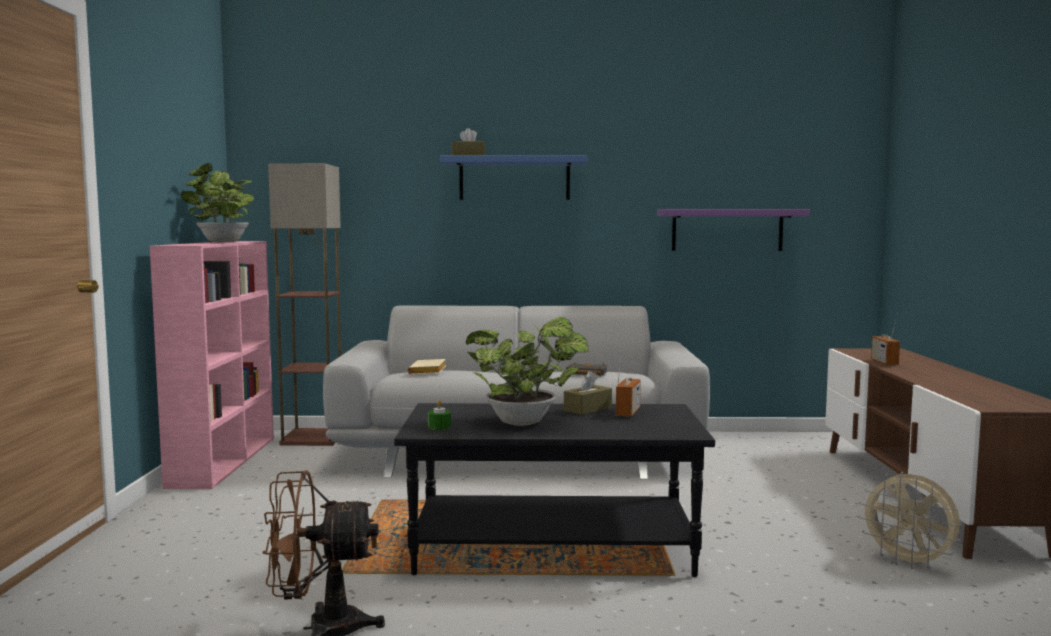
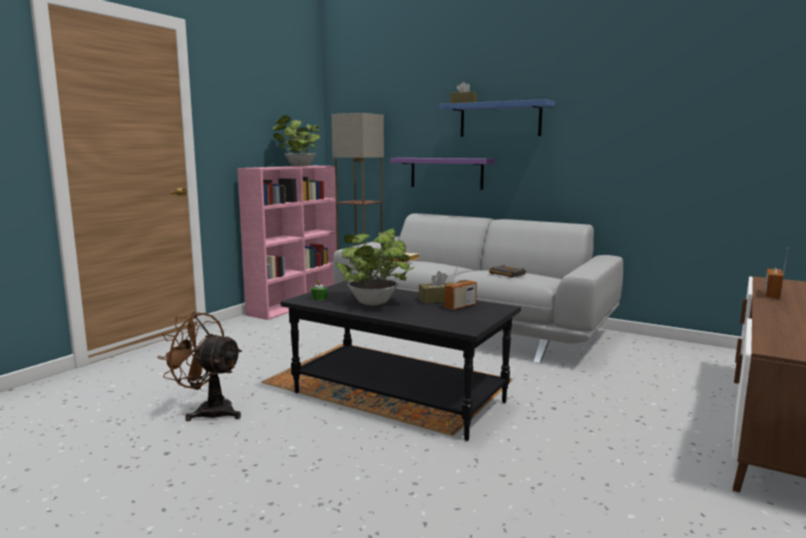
camera: 30 degrees right, 5 degrees up
(727, 230) = (677, 162): purple shelf -> purple shelf (446, 173)
(909, 563) = (666, 478): beige fan -> none

